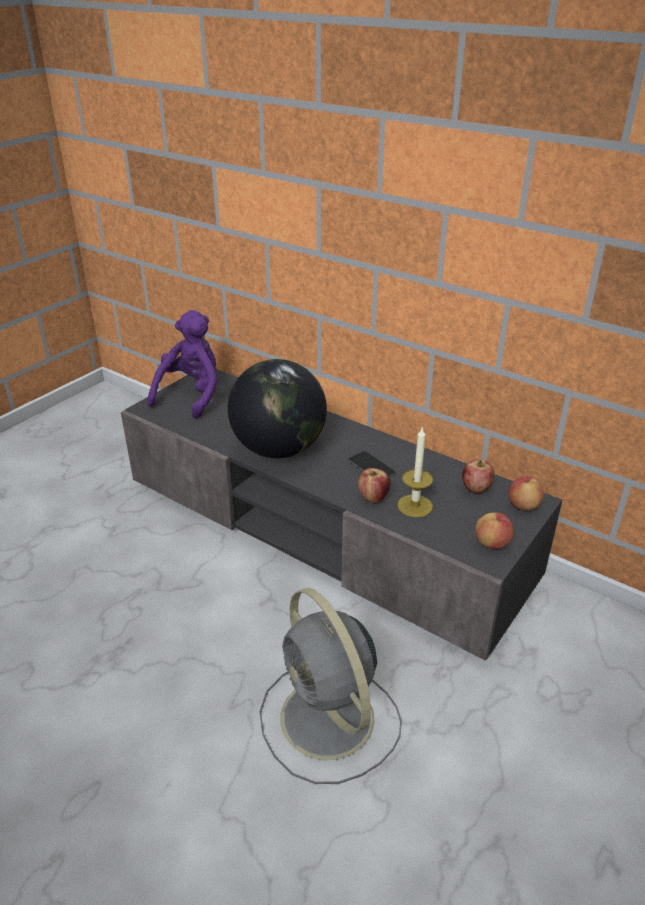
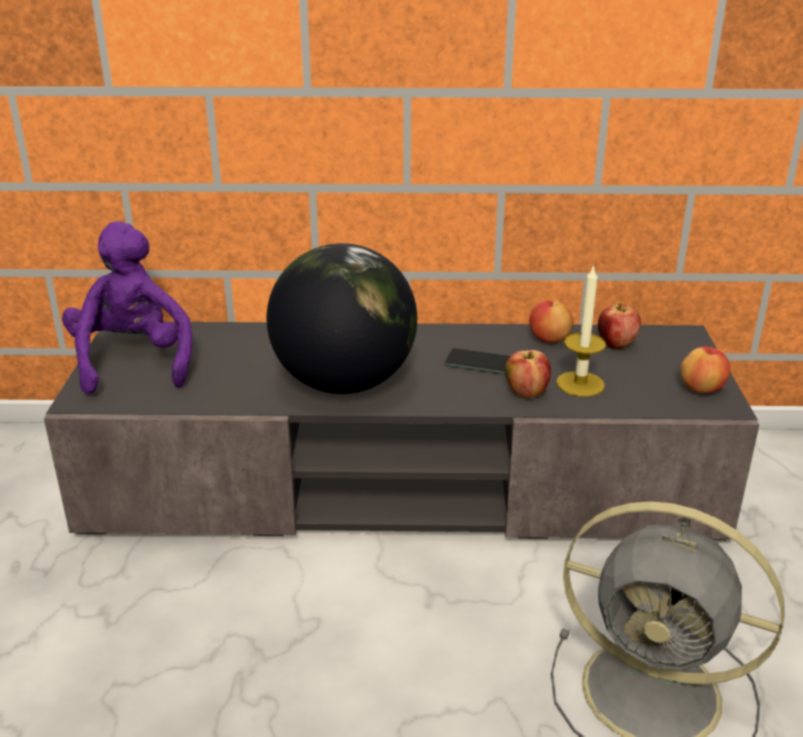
camera: 35 degrees left, 5 degrees down
(523, 506) = (679, 343): apple -> apple (549, 340)

